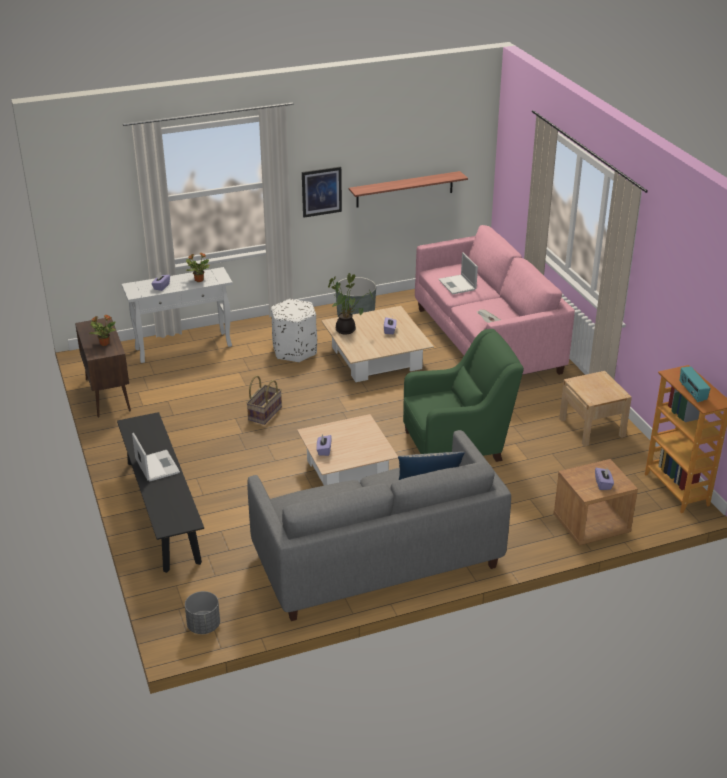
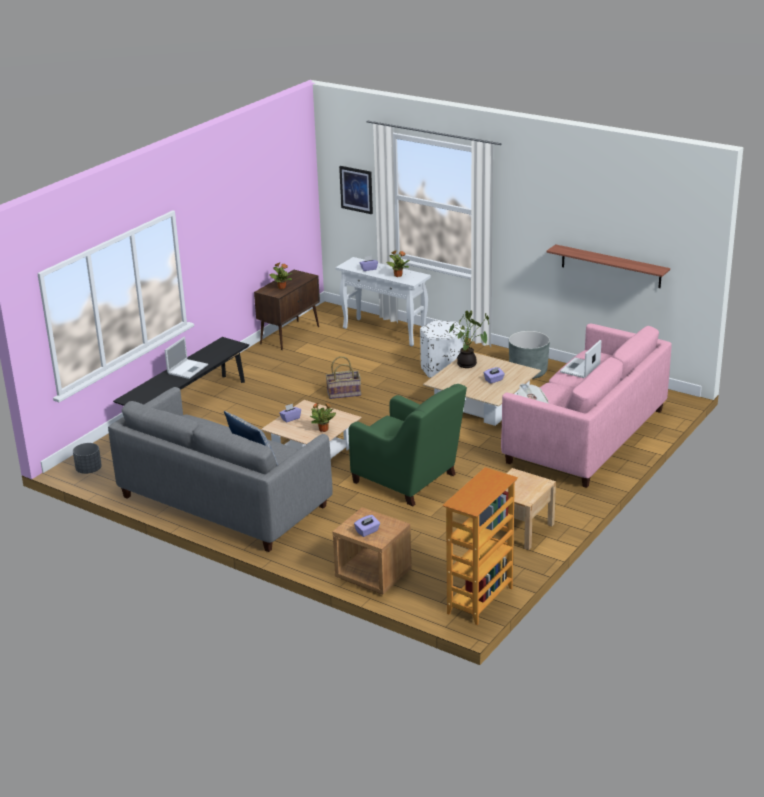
camera: 55 degrees right, 5 degrees down
(321, 191) = (530, 239): picture -> picture (356, 189)
(368, 441) = (324, 430): none -> potted plant
(692, 392) = (469, 491): radio -> none

